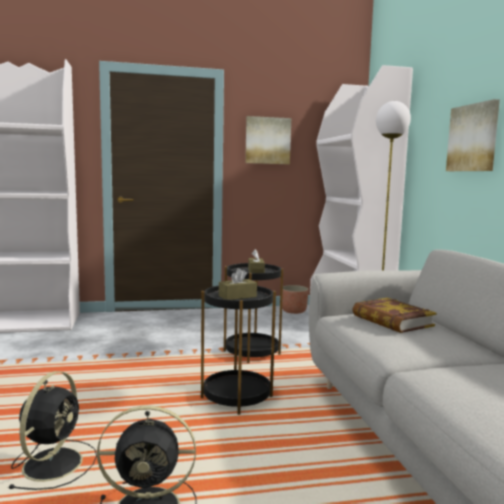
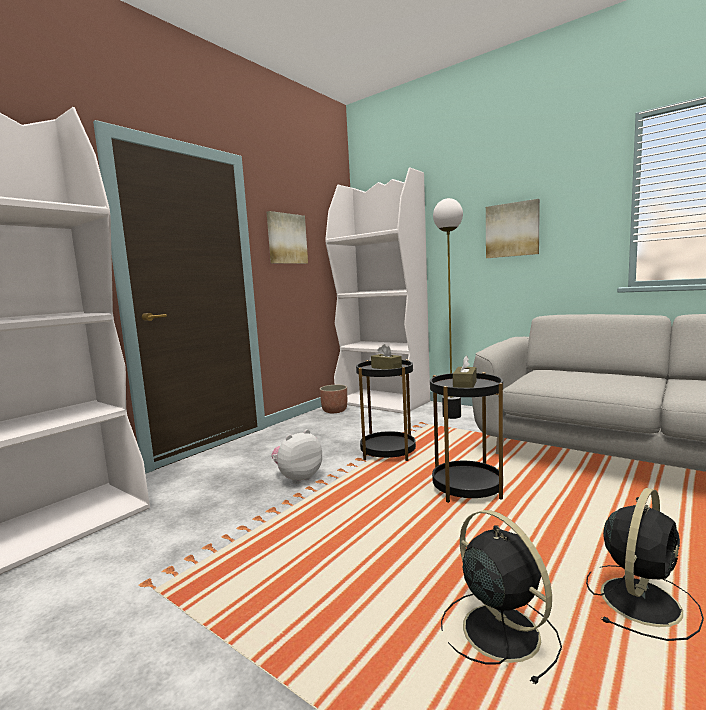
camera: 40 degrees left, 0 degrees up
(162, 344) = (298, 478): none -> plush toy
(392, 321) = (566, 375): book -> none

